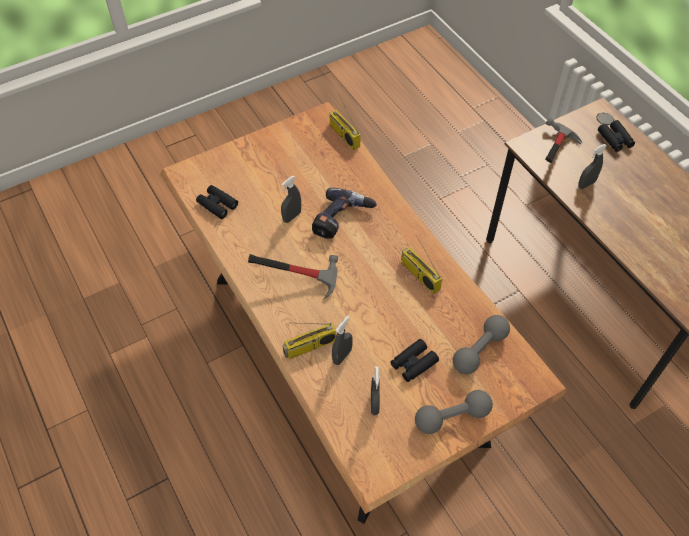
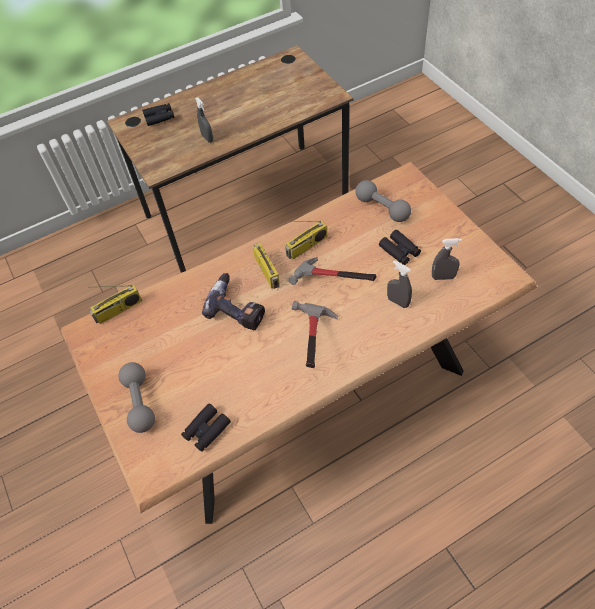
camera: 85 degrees left, 0 degrees up
(292, 216) = (230, 352): grey spray bottle -> none
(310, 347) = (390, 327): radio -> radio (267, 271)
(452, 417) = (446, 227): grey dumbbell -> grey dumbbell (139, 402)
(552, 151) = (166, 156): hammer -> hammer (328, 285)

